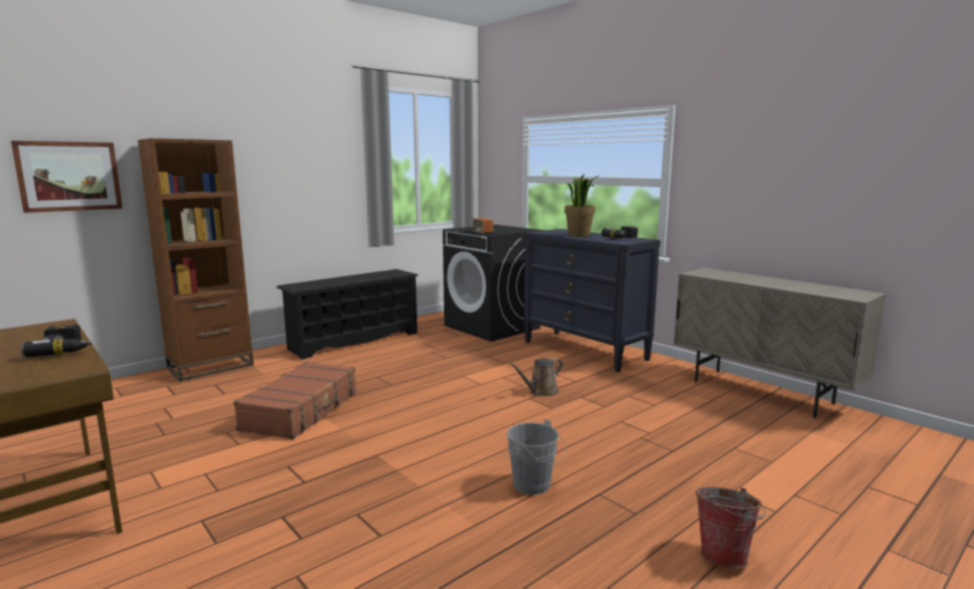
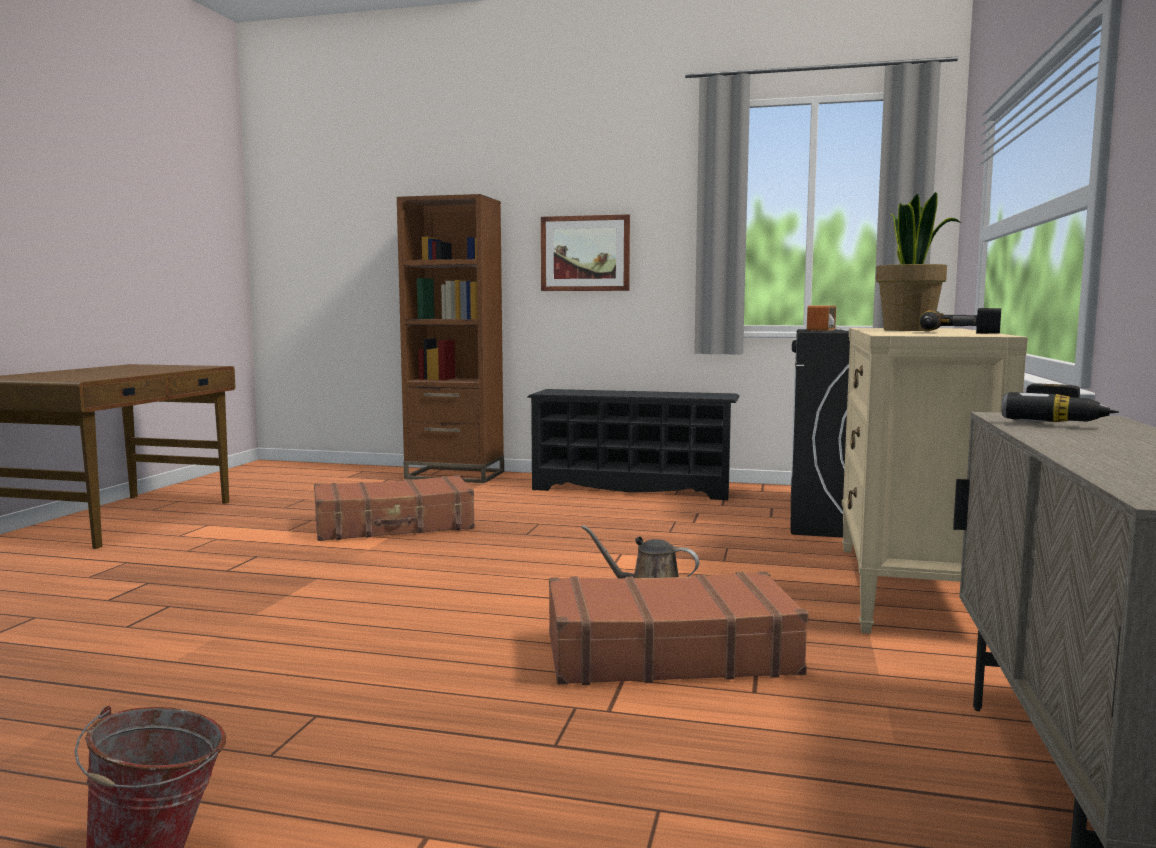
camera: 55 degrees right, 5 degrees down
(66, 349) = (132, 374): power drill -> power drill (1061, 421)
(69, 176) = (363, 244): picture -> picture (585, 253)
(535, 486) = (307, 669): grey bucket -> none
(585, 350) = (909, 590): black dresser -> beige dresser
(603, 406) = (668, 653): none -> brown suitcase

